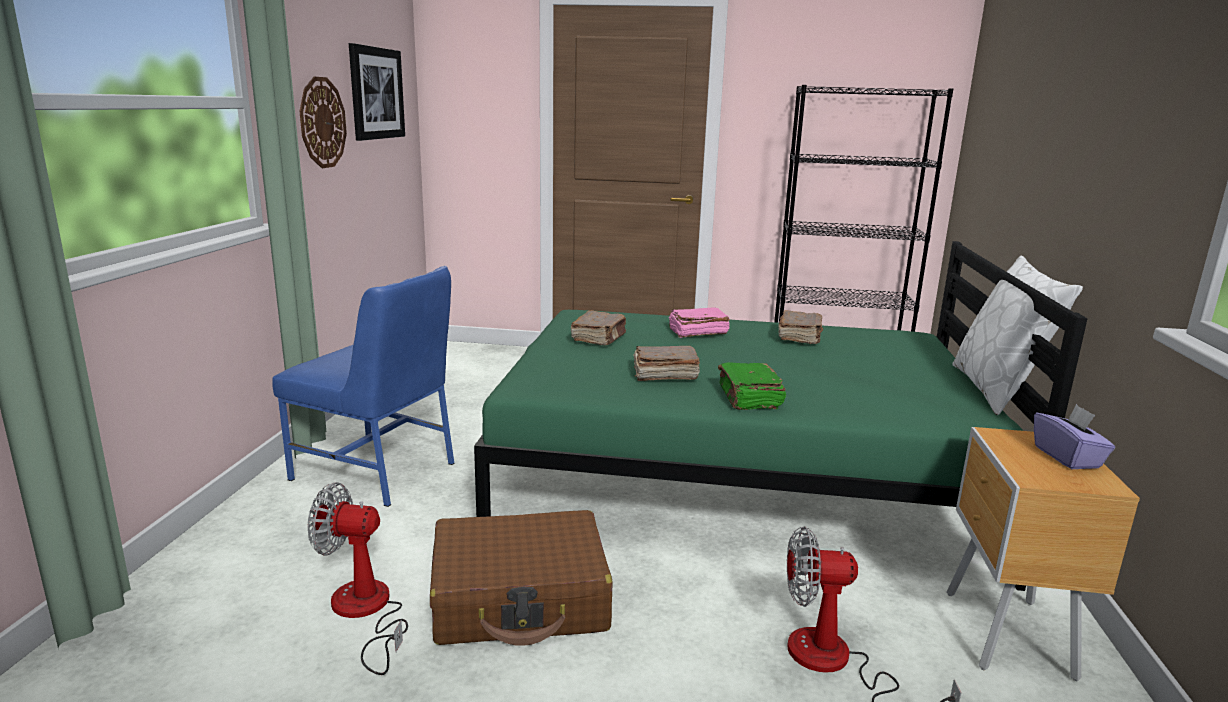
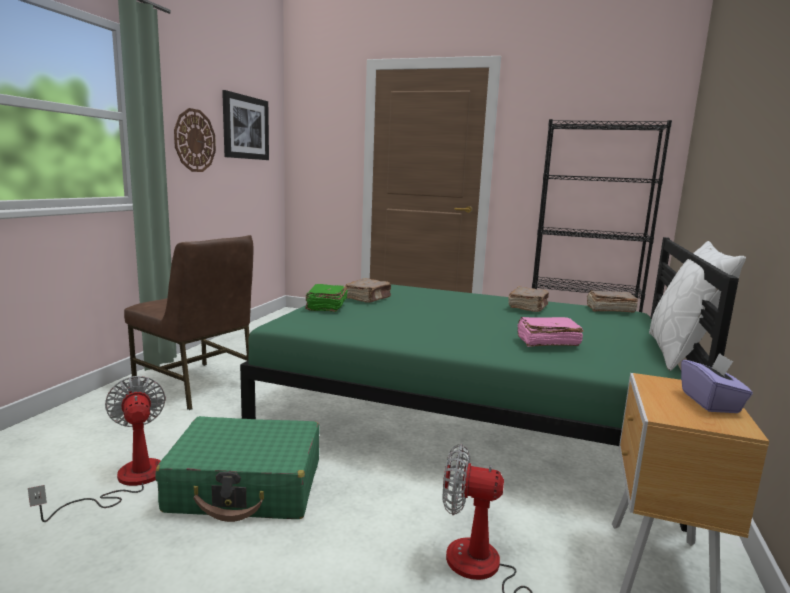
camera: 10 degrees right, 5 degrees down
(365, 612) = (126, 482): fan -> fan turned 45 degrees clockwise
(377, 471) = (197, 386): blue chair -> brown chair
(521, 599) = (246, 486): brown suitcase -> green suitcase
(664, 375) = (399, 323): brown book -> brown book (609, 310)
(697, 332) = (447, 299): pink book -> pink book (546, 342)
(749, 398) = (455, 342): green book -> green book (326, 306)

